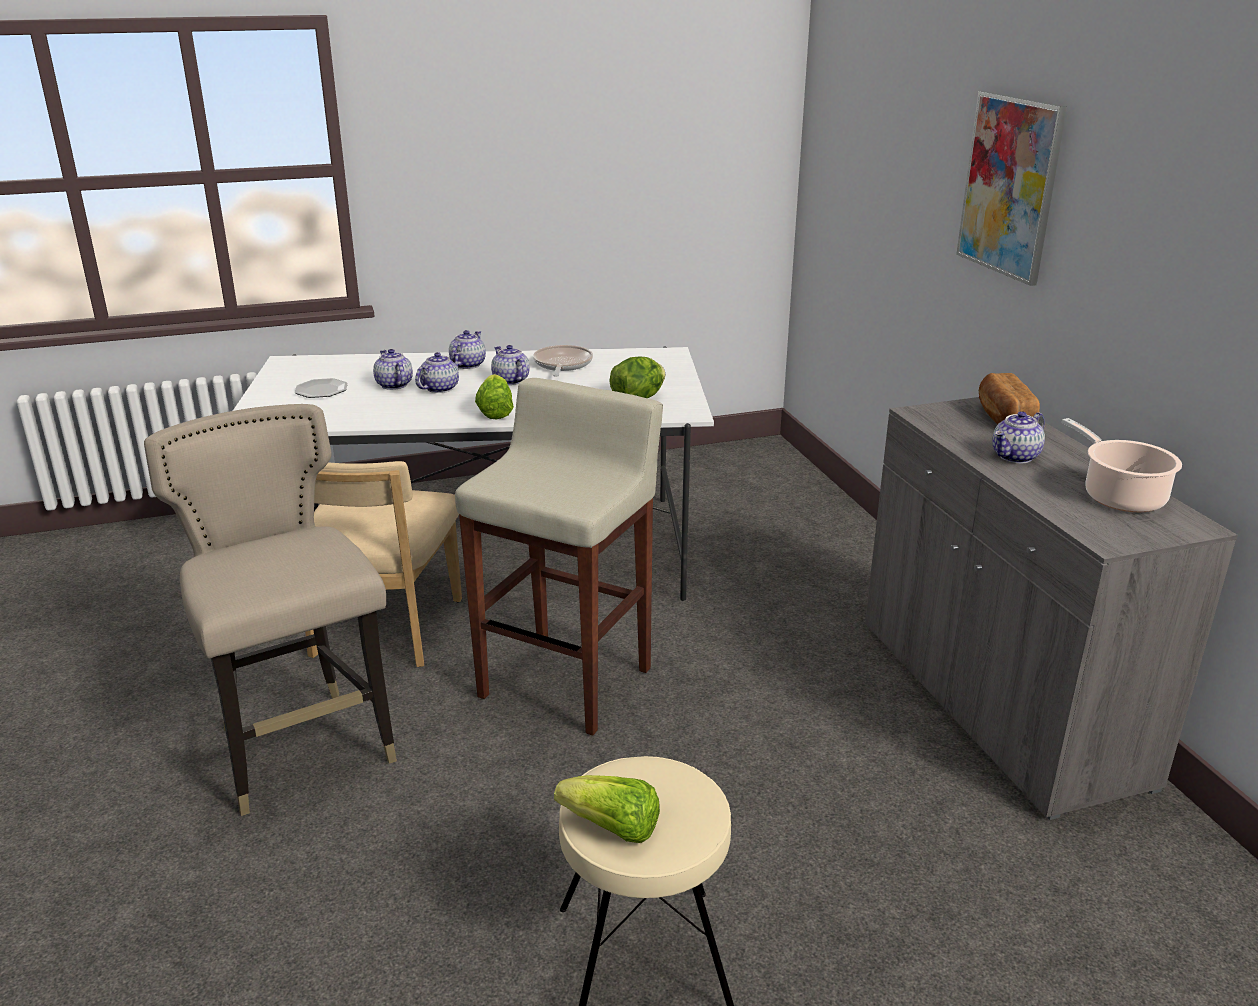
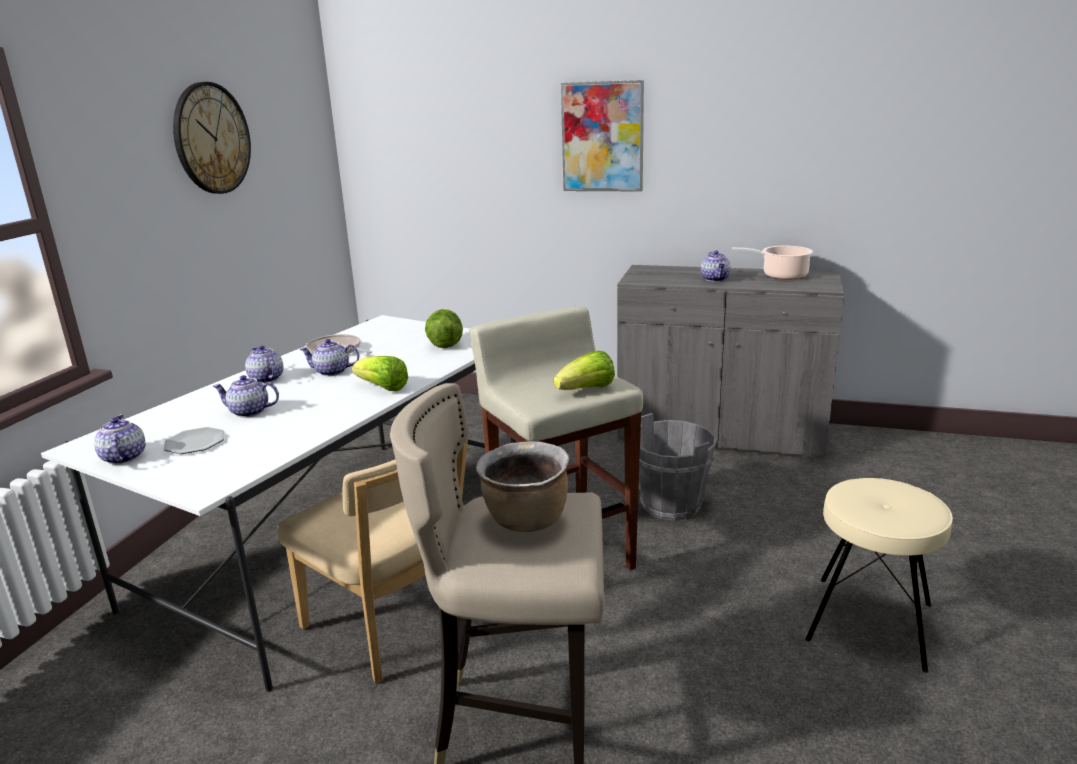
camera: 55 degrees left, 5 degrees down
(285, 556) = (526, 521): none -> brown cooking pot
(439, 388) = (294, 397): teapot -> teapot (123, 458)
(569, 107) = (211, 138): none -> wall clock
(612, 828) = (905, 518): lettuce -> lettuce (587, 390)
(754, 719) = (671, 505): none -> grey bucket
(1003, 418) = (664, 270): bread -> none

